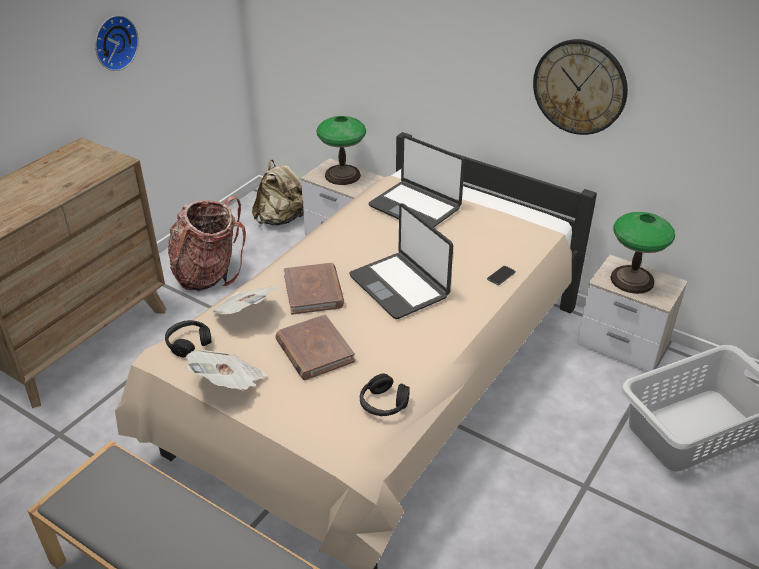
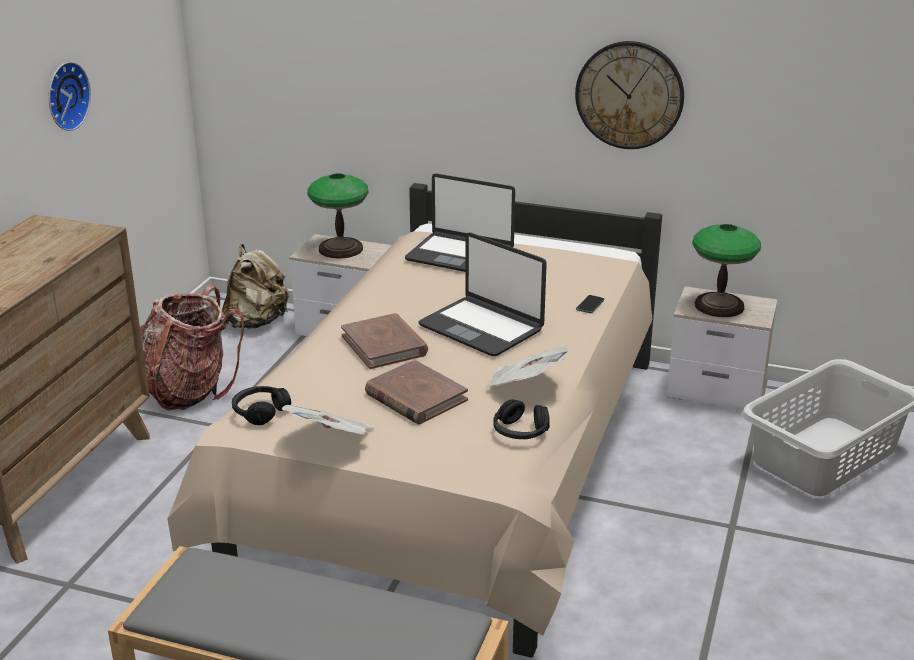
camera: 15 degrees left, 10 degrees down
(245, 313) = (313, 376): newspaper -> newspaper (526, 385)

